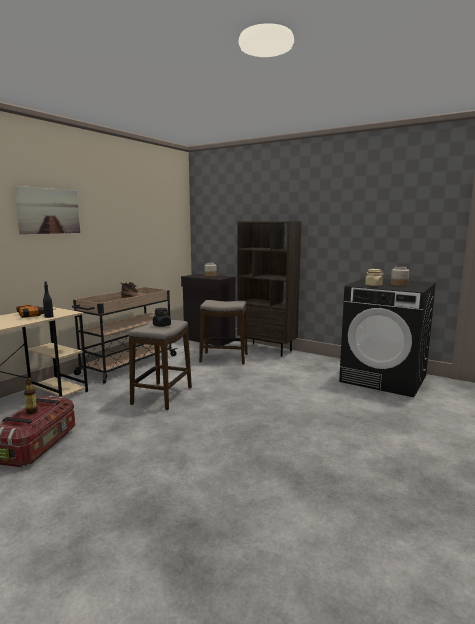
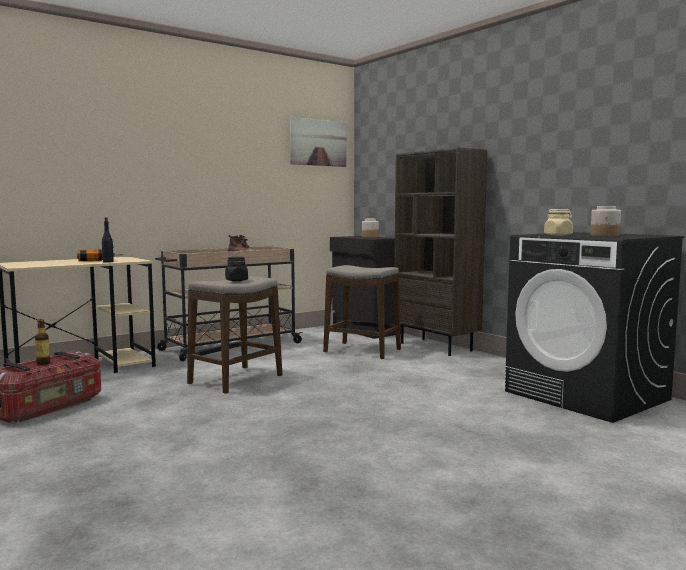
camera: 20 degrees right, 5 degrees down
(49, 211) = (137, 138): picture -> picture (318, 142)

